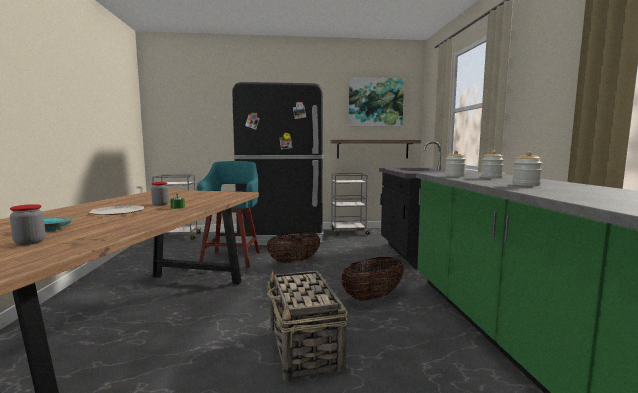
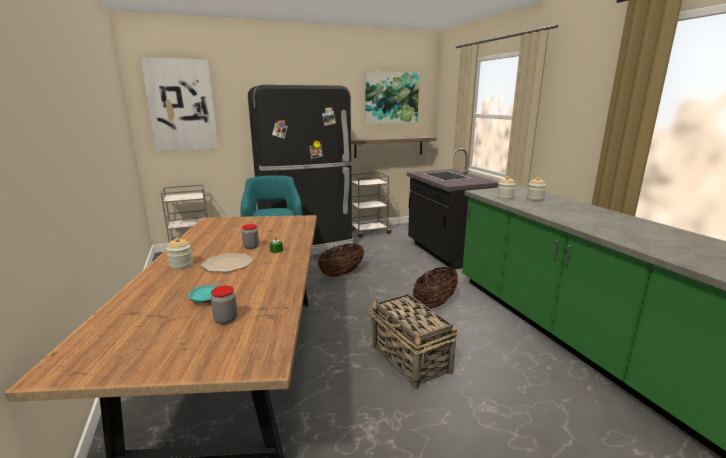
camera: 15 degrees left, 10 degrees up
(183, 106) = (182, 105): none -> picture
(525, 185) = (574, 215): jar -> jar (181, 265)

